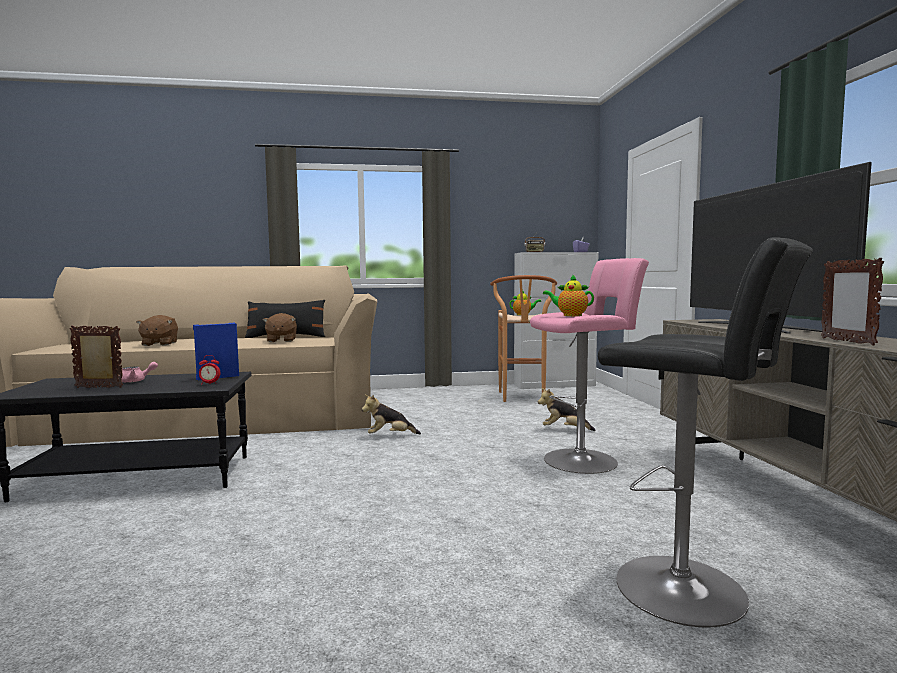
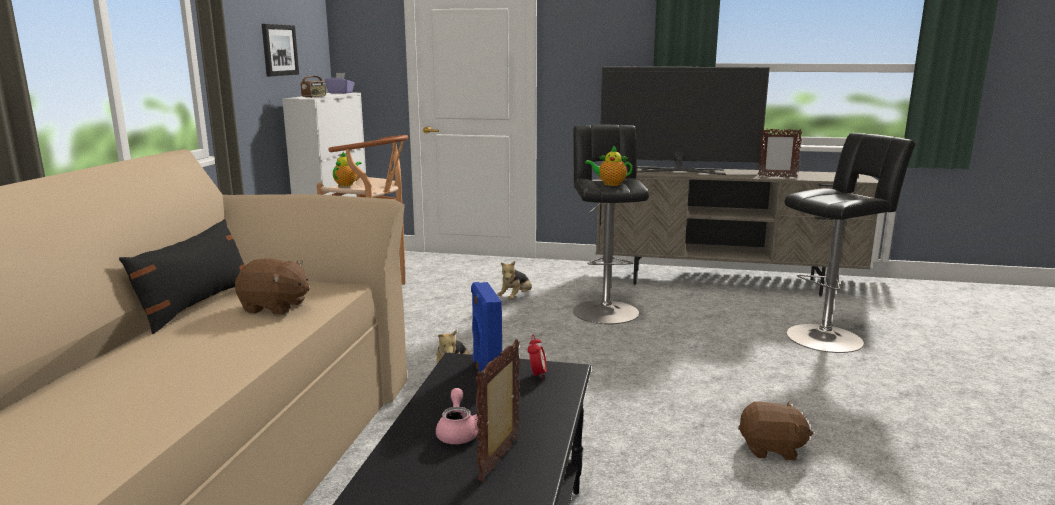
camera: 70 degrees left, 10 degrees up
(159, 344) = (161, 401): brown plush toy -> brown plush toy (771, 449)
(523, 220) = (279, 50): none -> picture
(570, 315) = (610, 184): teapot -> teapot turned 60 degrees clockwise
(584, 459) = (604, 310): pink stool -> black stool

